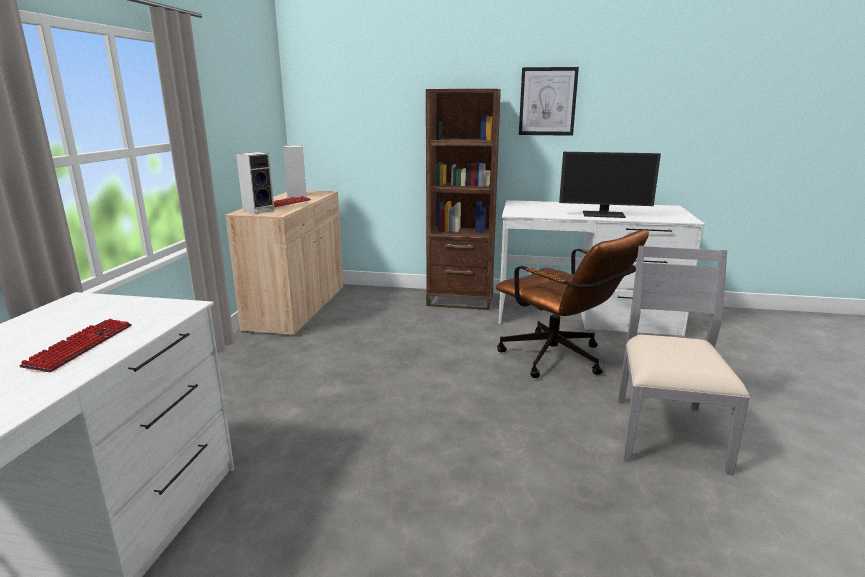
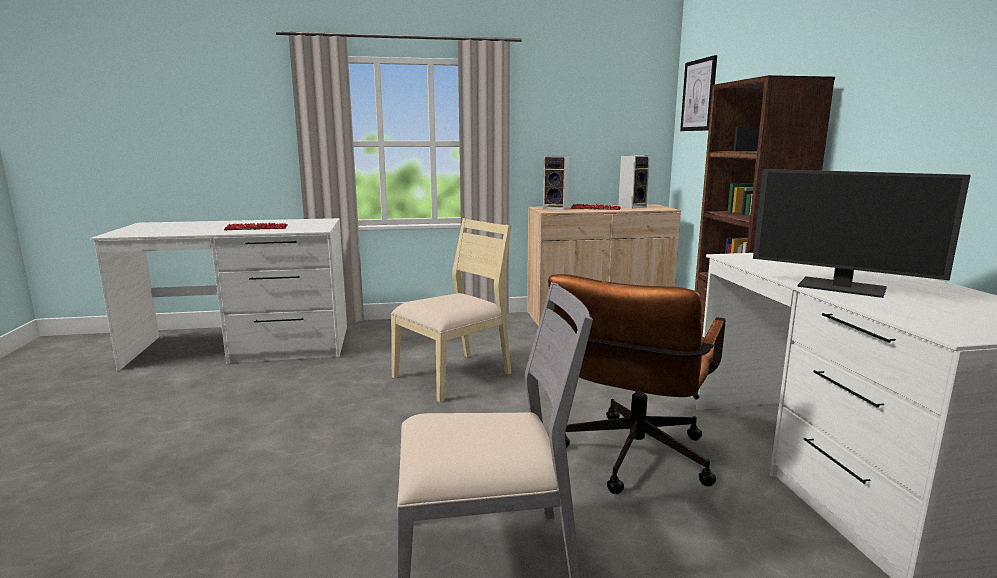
camera: 70 degrees right, 5 degrees down
(368, 398) = (454, 375): none -> beige chair
(547, 101) = (902, 89): picture -> picture (698, 95)
(604, 214) = (842, 287): monitor -> monitor turned 45 degrees counterclockwise

